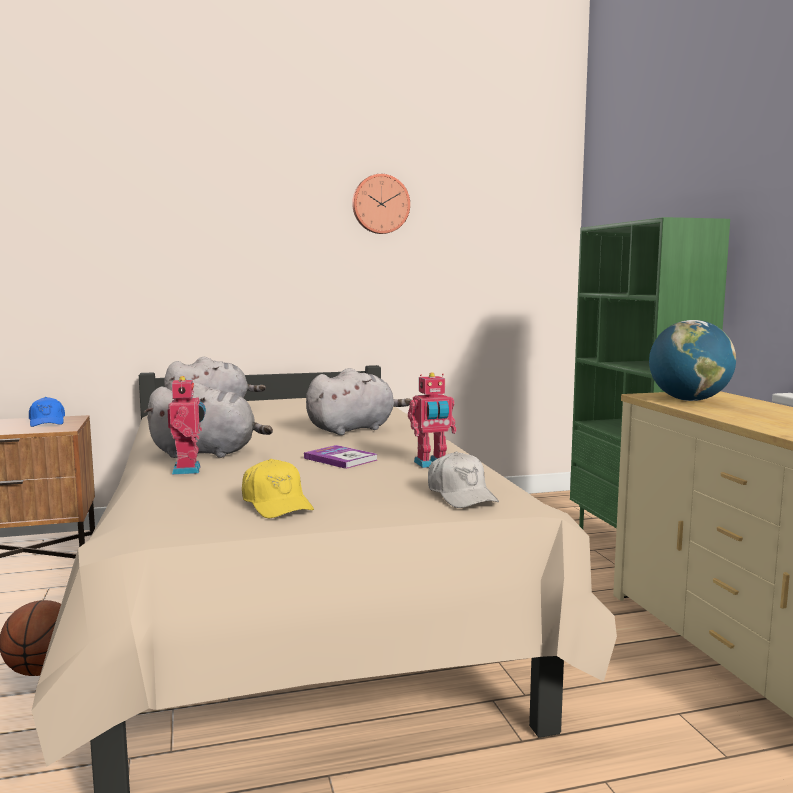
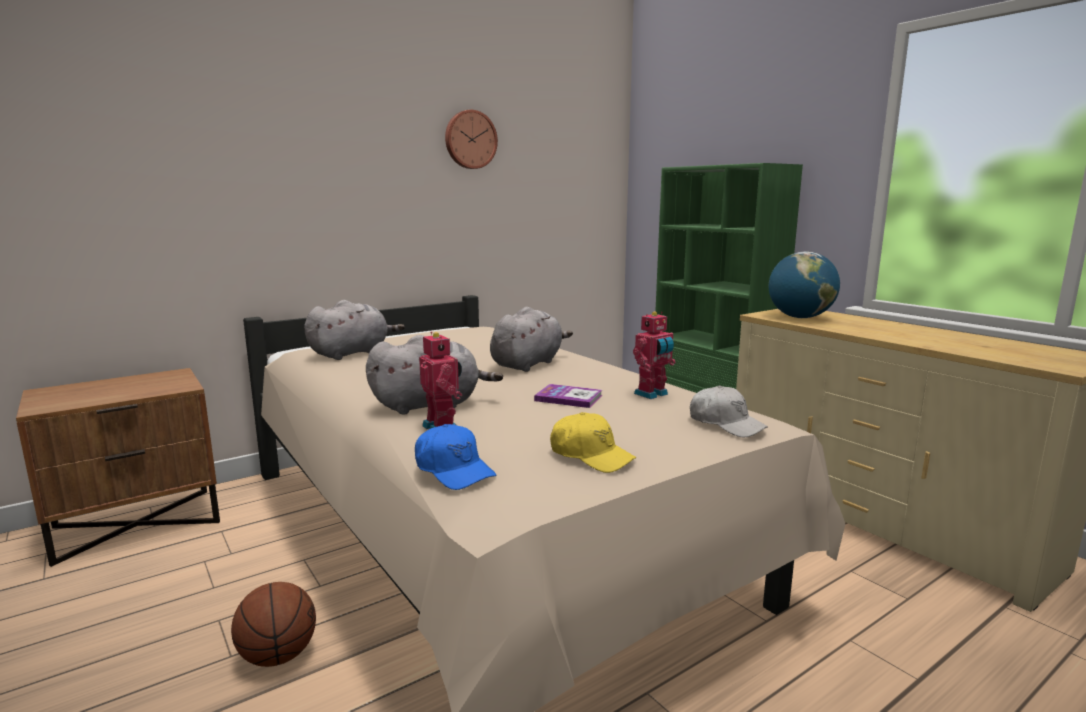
camera: 20 degrees left, 5 degrees up
(47, 422) = (151, 381): blue cap -> blue cap (454, 470)

